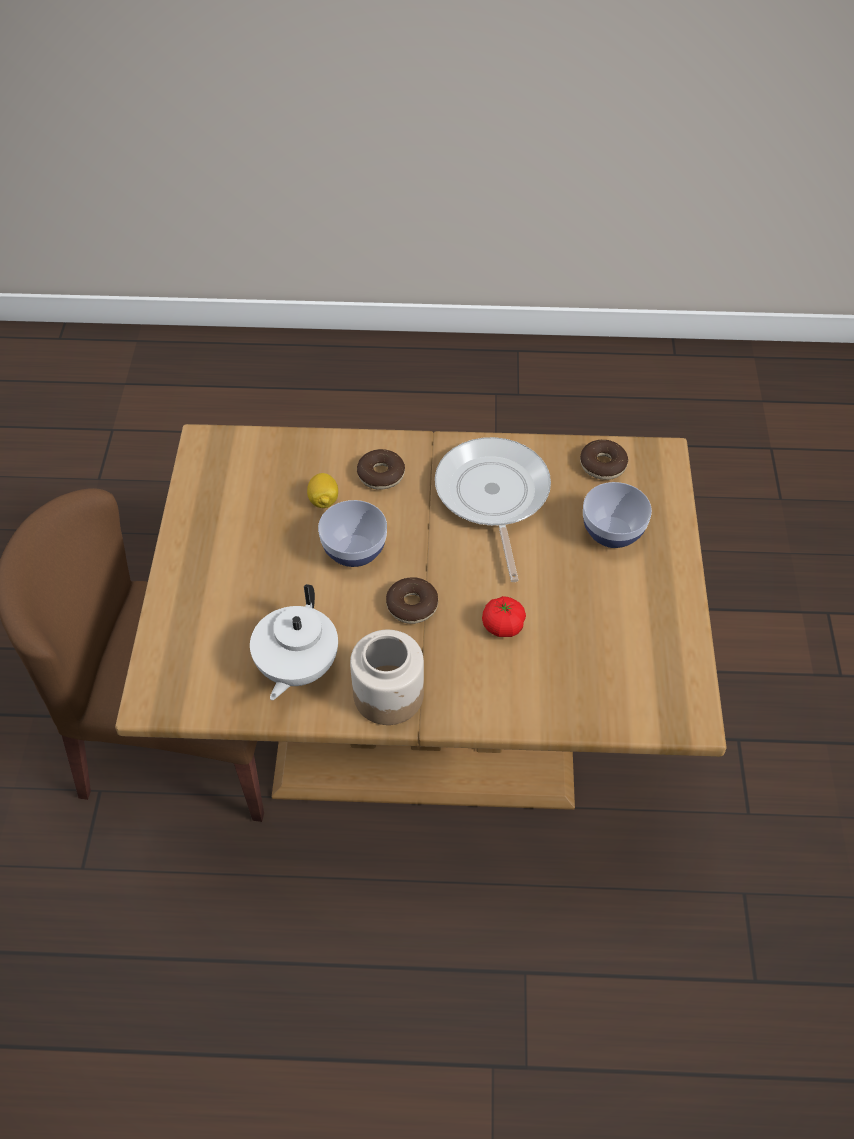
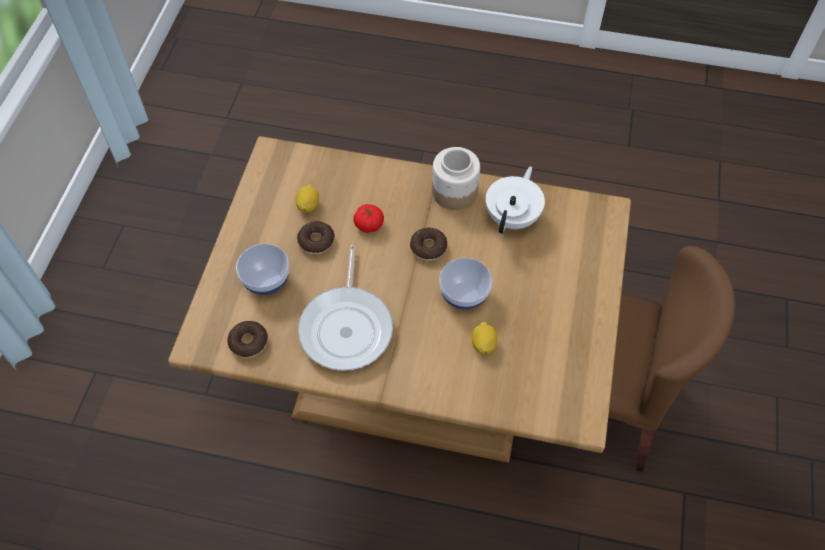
camera: 170 degrees left, 5 degrees up
(381, 475) = (433, 362): donut -> donut (316, 241)
(598, 640) = (308, 206): none -> lemon

